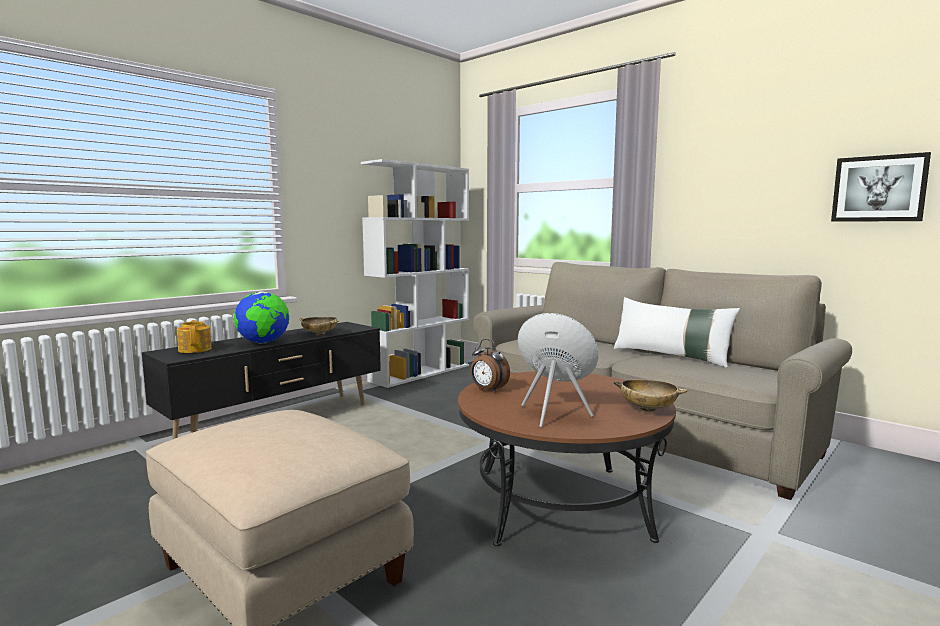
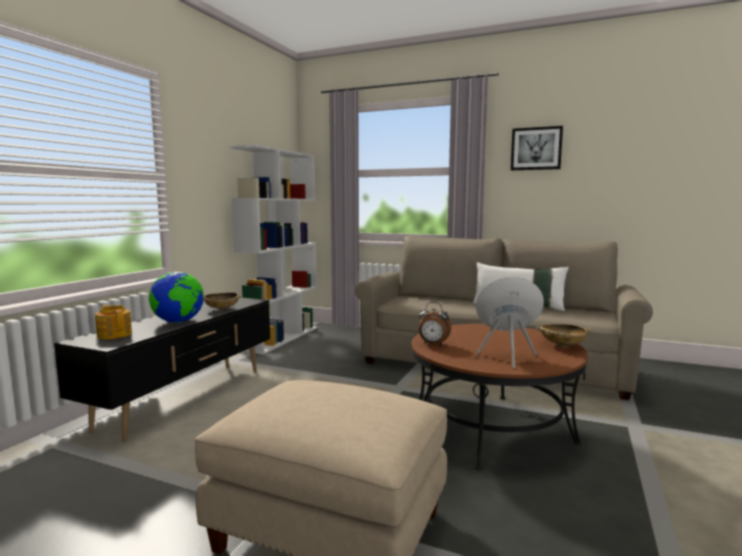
camera: 20 degrees left, 0 degrees up
(878, 189) = (642, 181): picture -> picture (536, 148)

